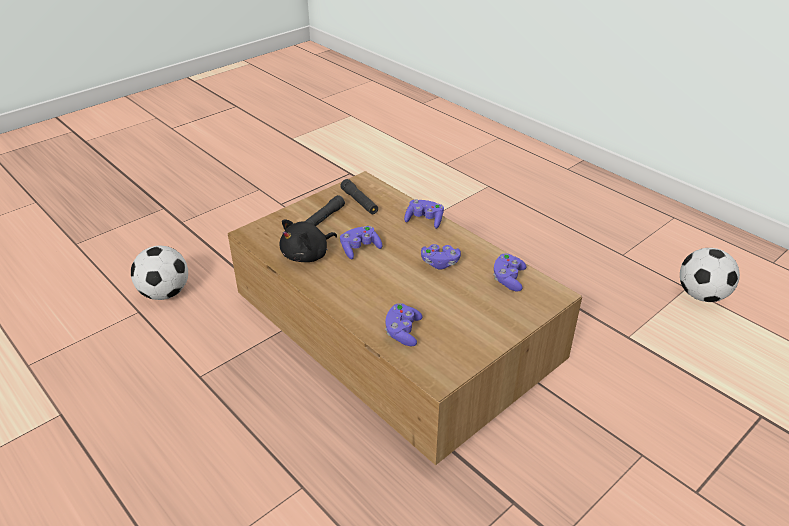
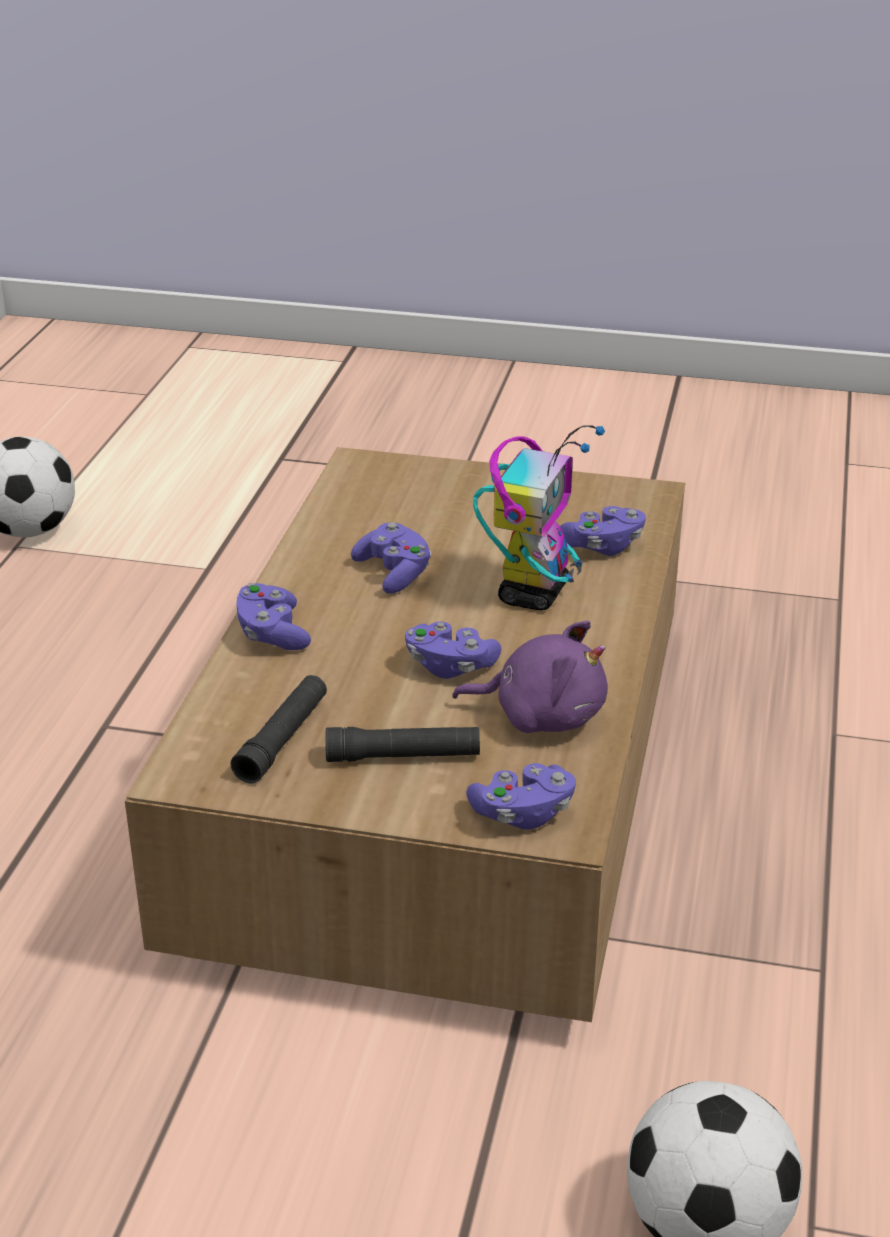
camera: 125 degrees left, 5 degrees down
(307, 255) = (541, 715): black plush toy -> purple plush toy
(386, 292) = (533, 592): none -> toy robot
(508, 279) = (366, 505): purple game controller -> purple game controller (522, 813)

